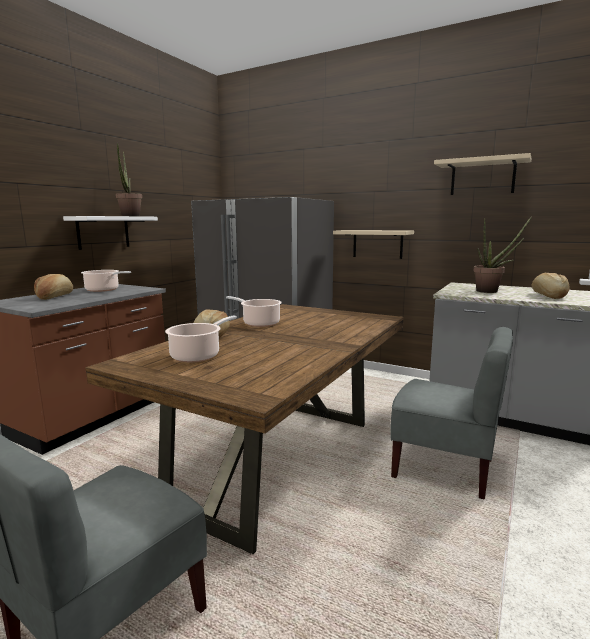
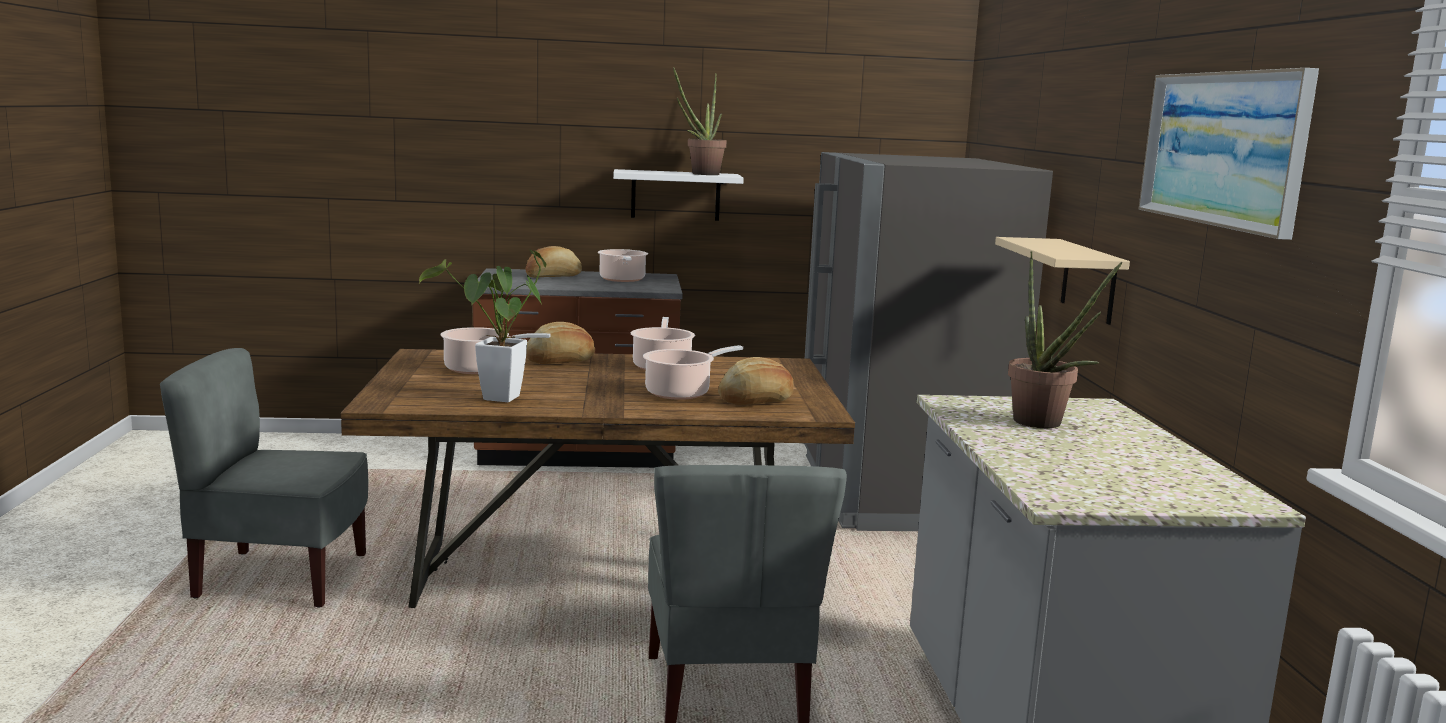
camera: 55 degrees right, 0 degrees up
(289, 363) = (497, 400): none -> potted plant
(321, 329) = (681, 393): none -> cooking pot
(482, 177) = (1222, 148): beige shelf -> picture
(548, 296) = (1075, 461): bread -> bread (756, 401)

